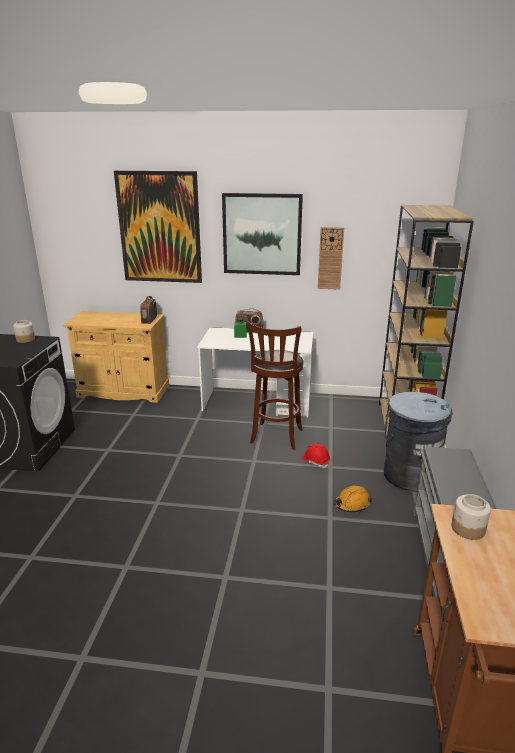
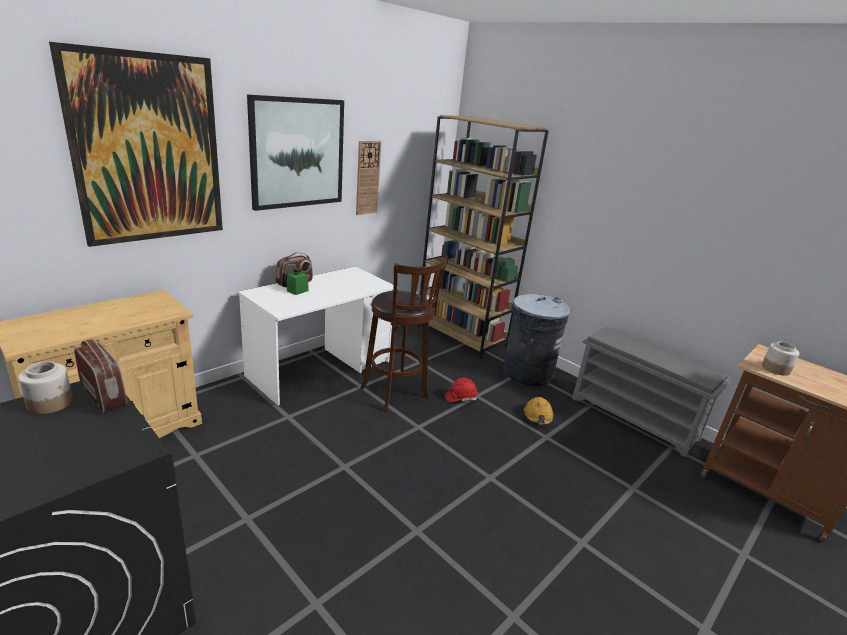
camera: 55 degrees left, 0 degrees up
(149, 320) = (162, 303): radio -> radio (104, 396)

